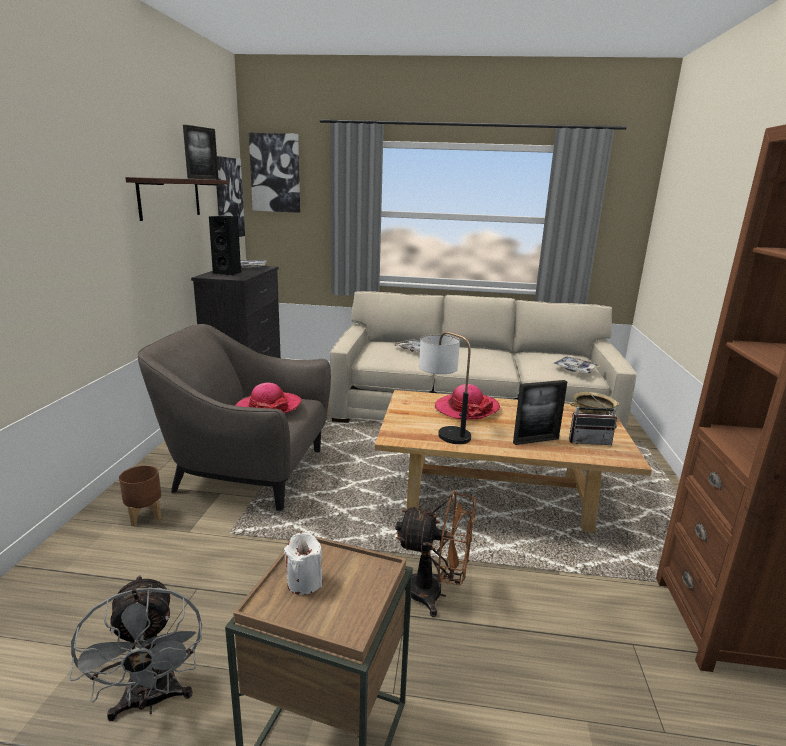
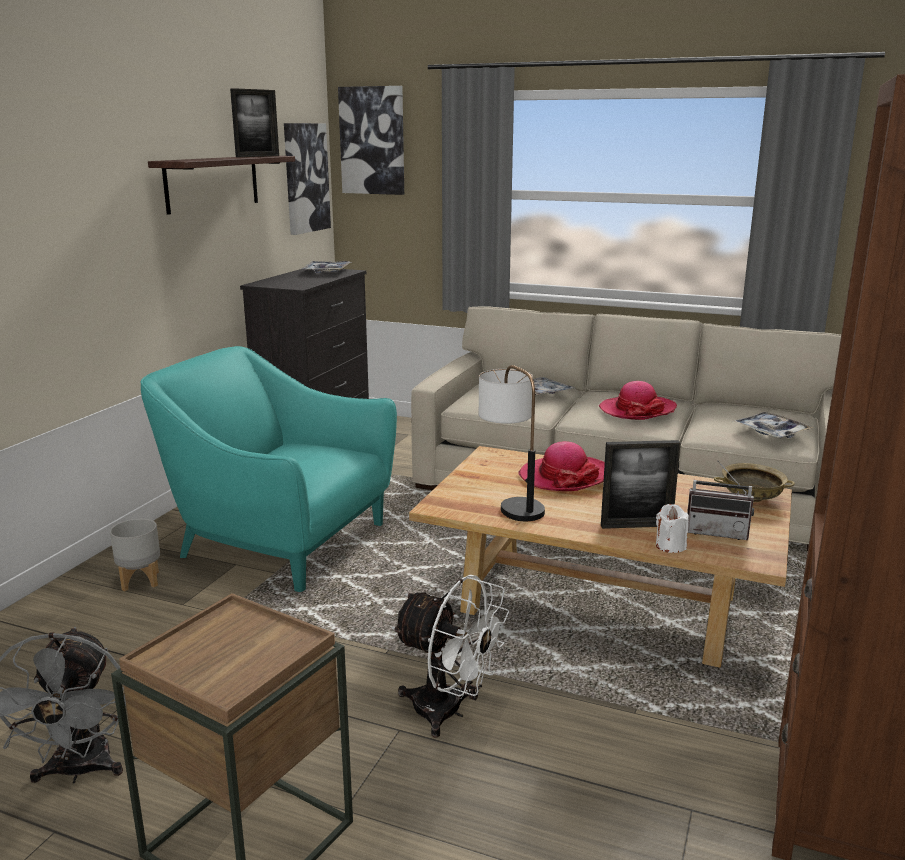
camera: 15 degrees right, 0 degrees up
(144, 516) = (139, 581): brown planter -> grey planter
(228, 273) = (292, 279): black speaker -> none
(248, 471) = (280, 542): grey armchair -> turquoise armchair
(268, 407) = (303, 458): hat -> hat (637, 410)
(304, 582) = (209, 642): white candle -> white candle (670, 546)
(434, 594) = (449, 712): brown fan -> white fan

